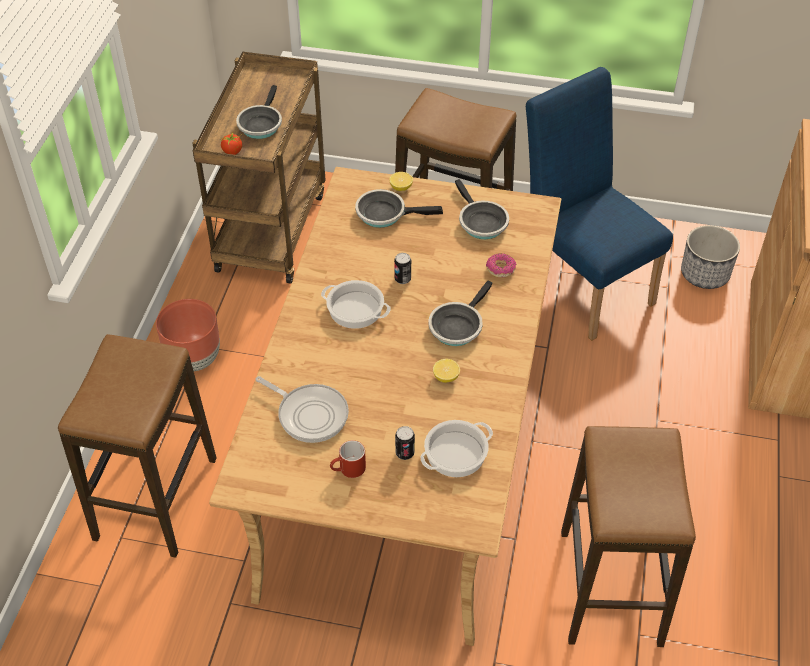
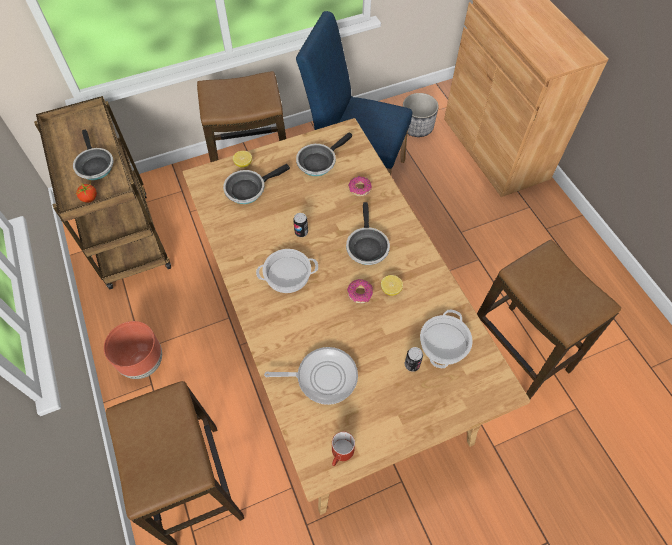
camera: 35 degrees left, 10 degrees up
(348, 470) = (386, 404): red mug -> red mug (341, 454)
(411, 364) = (360, 293): none -> donut
(480, 222) = (318, 161): frying pan -> frying pan turned 105 degrees clockwise

